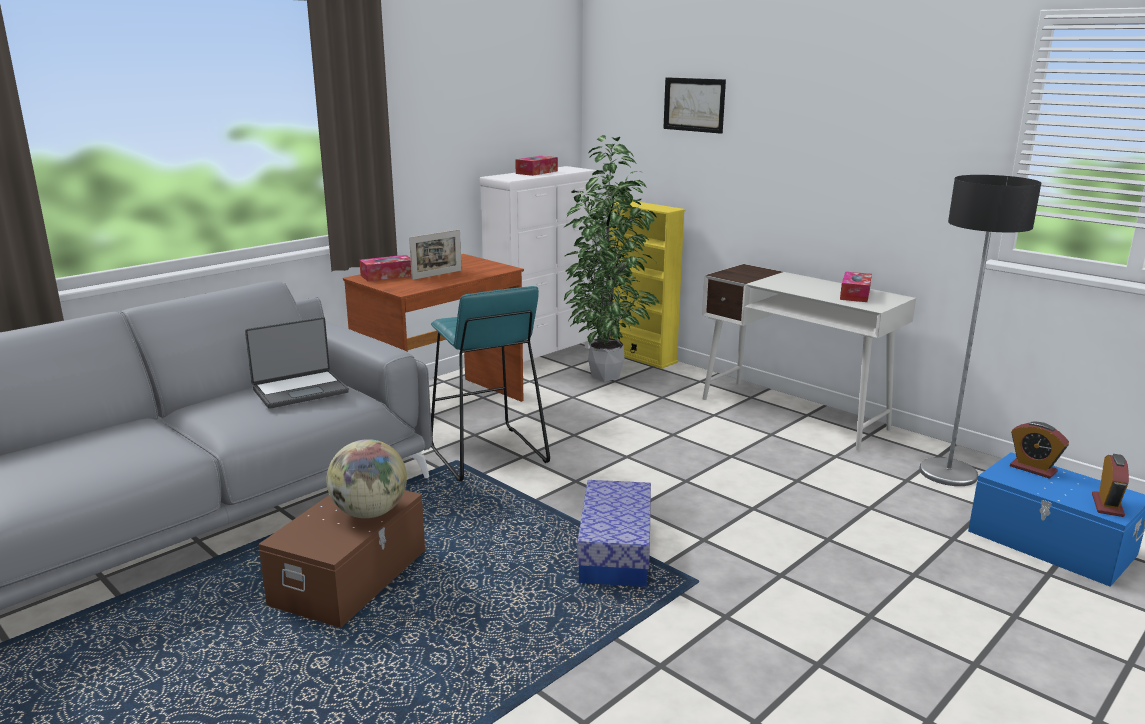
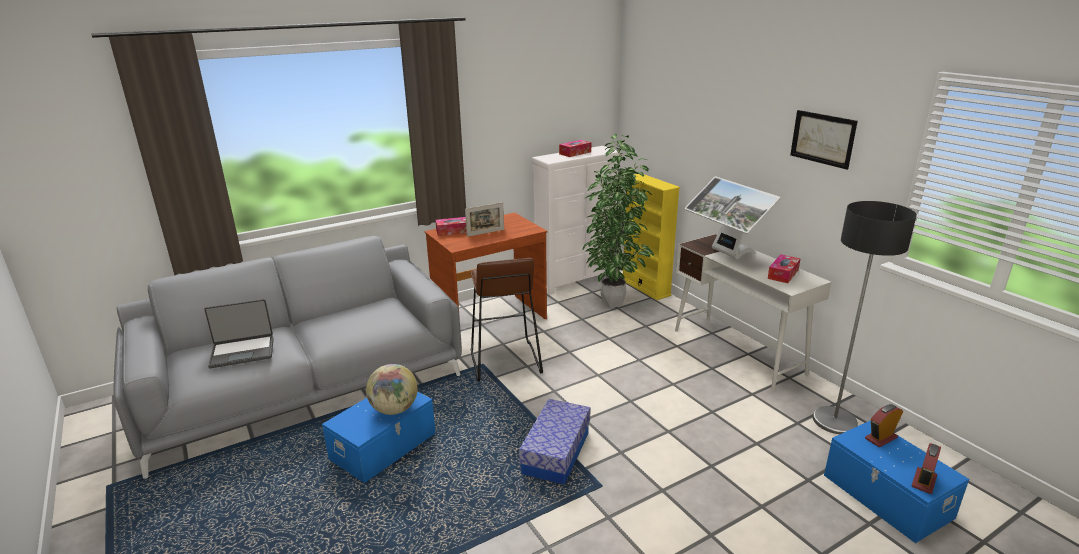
camera: 15 degrees right, 5 degrees up
(300, 390) = (376, 315): laptop -> laptop (243, 352)
(352, 578) = (384, 447): brown storage box -> blue storage box
(486, 454) = (504, 361): turquoise stool -> brown stool
(694, 104) = (689, 111): picture -> picture (822, 138)
(771, 280) = (726, 253): none -> monitor
(1033, 469) = (881, 438): alarm clock -> alarm clock turned 90 degrees clockwise

